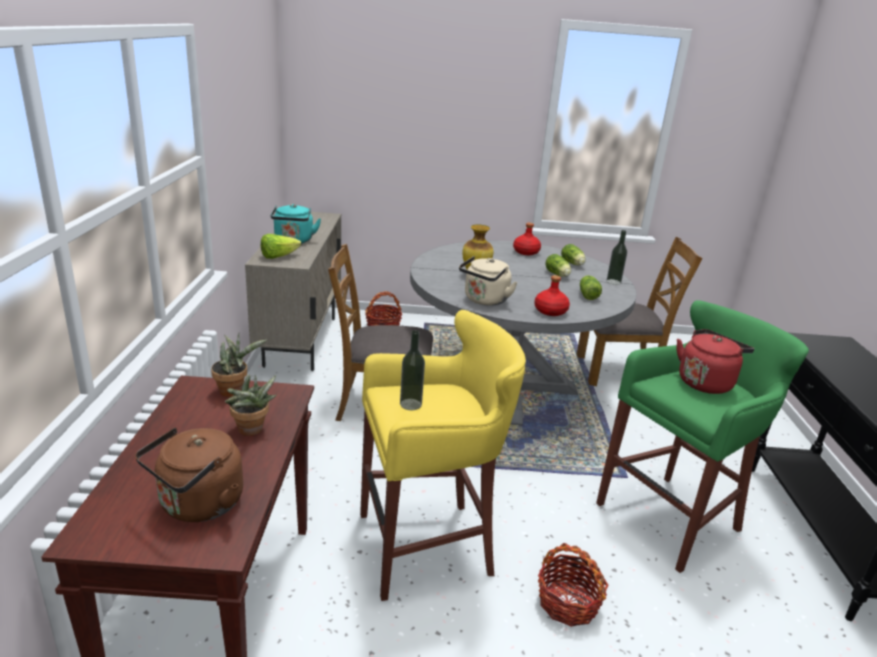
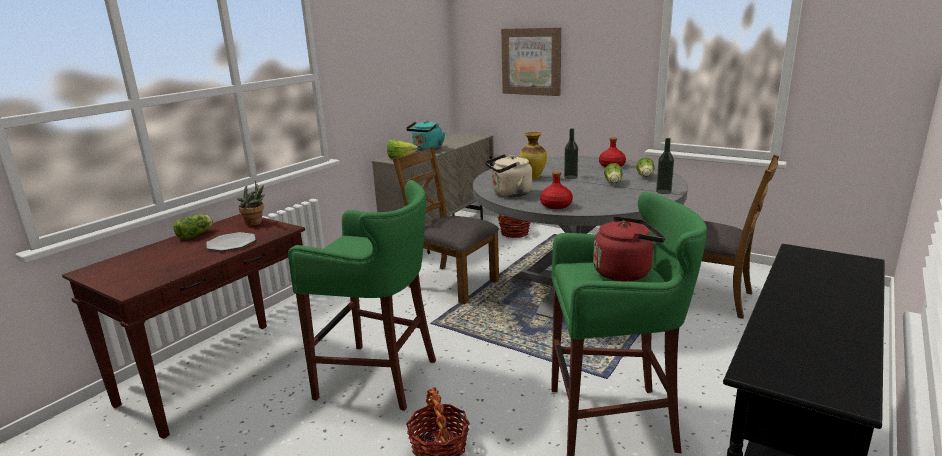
camera: 35 degrees right, 5 degrees down
(198, 505) = (150, 269): brown kettle -> none
(252, 431) = (231, 243): potted plant -> plate
(395, 128) = (531, 61): none -> picture
(410, 404) = (346, 246): bottle -> bottle (570, 177)
(428, 545) = (381, 377): yellow stool -> green stool
(587, 294) = (616, 198): lettuce -> lettuce (196, 234)

